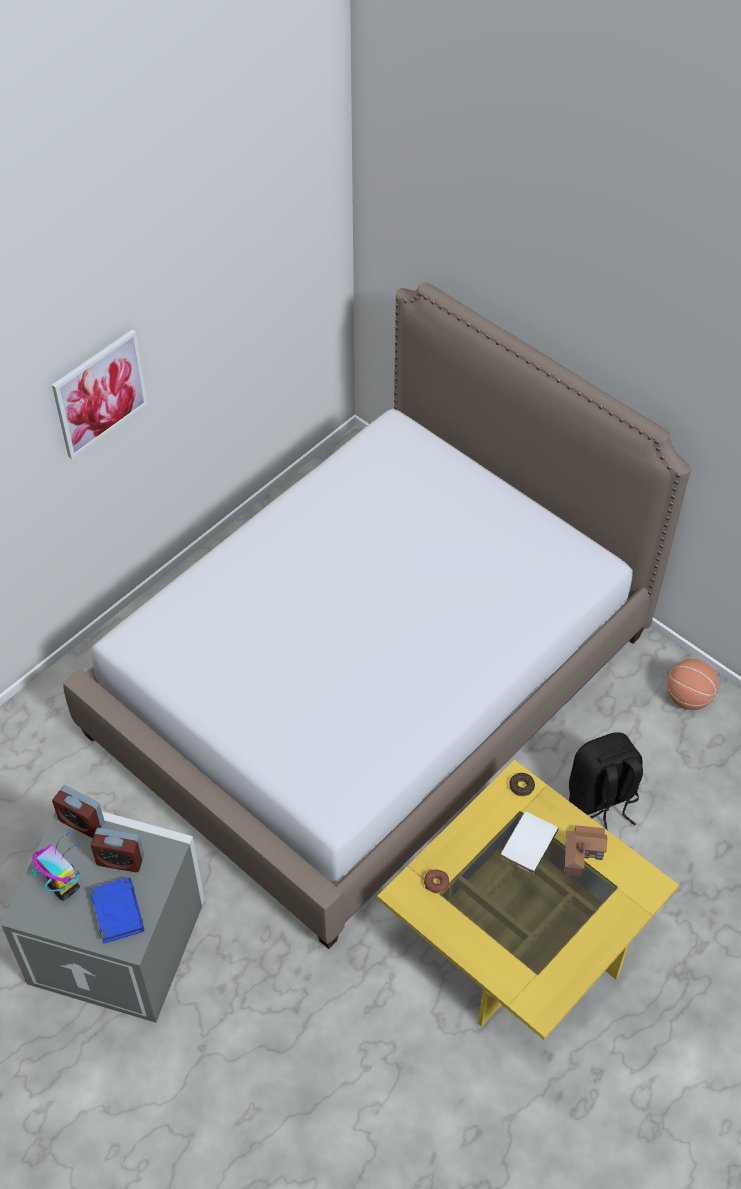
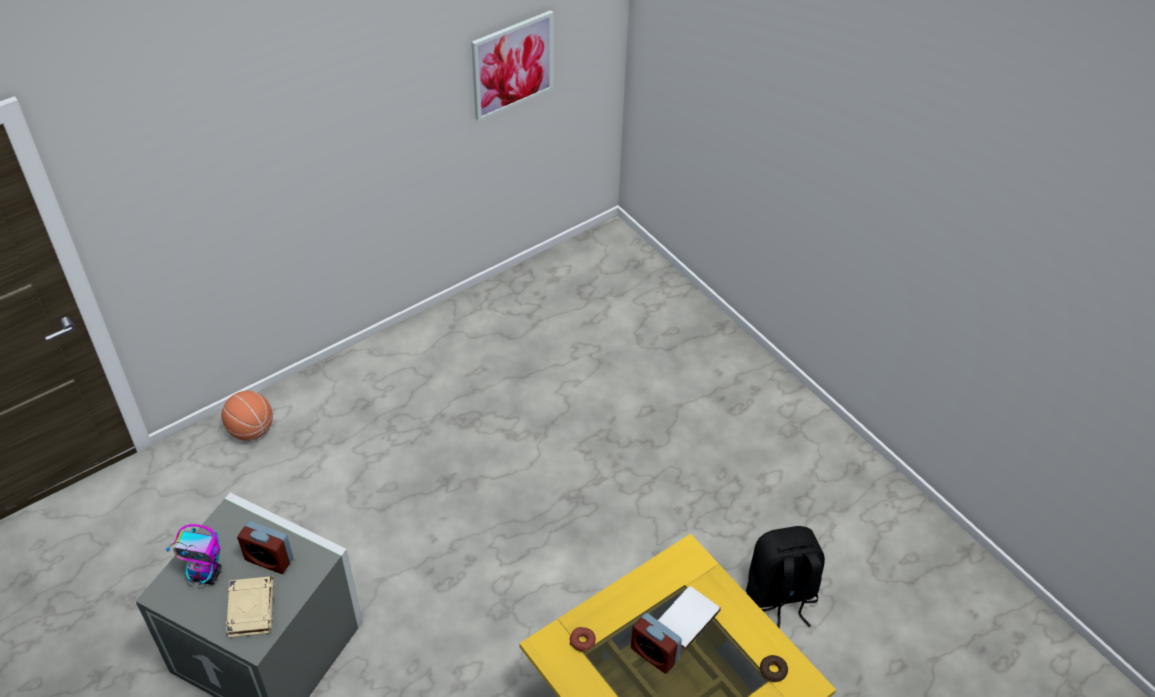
camera: 10 degrees right, 5 degrees down
(63, 886) = (206, 574): toy robot -> toy robot turned 135 degrees clockwise
(81, 822) = (243, 516): alarm clock -> alarm clock (654, 654)
(99, 393) = (345, 111): picture -> picture (512, 65)
(117, 911) = (251, 608): blue book -> beige book
(371, 684) = (576, 447): bed -> none
(521, 786) = (692, 561): donut -> donut (773, 670)
(583, 853) = (741, 639): toy house -> none
(688, 697) = (889, 511): basketball -> basketball (251, 430)

